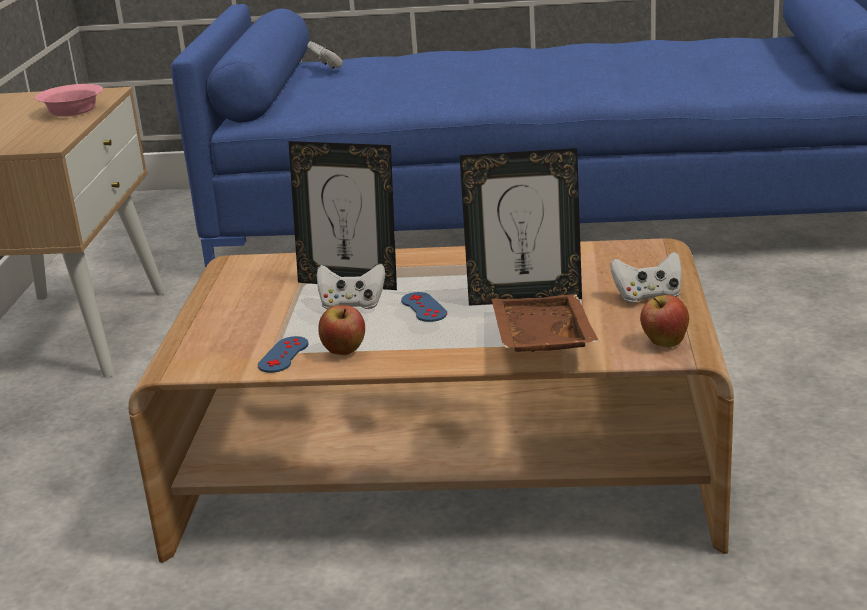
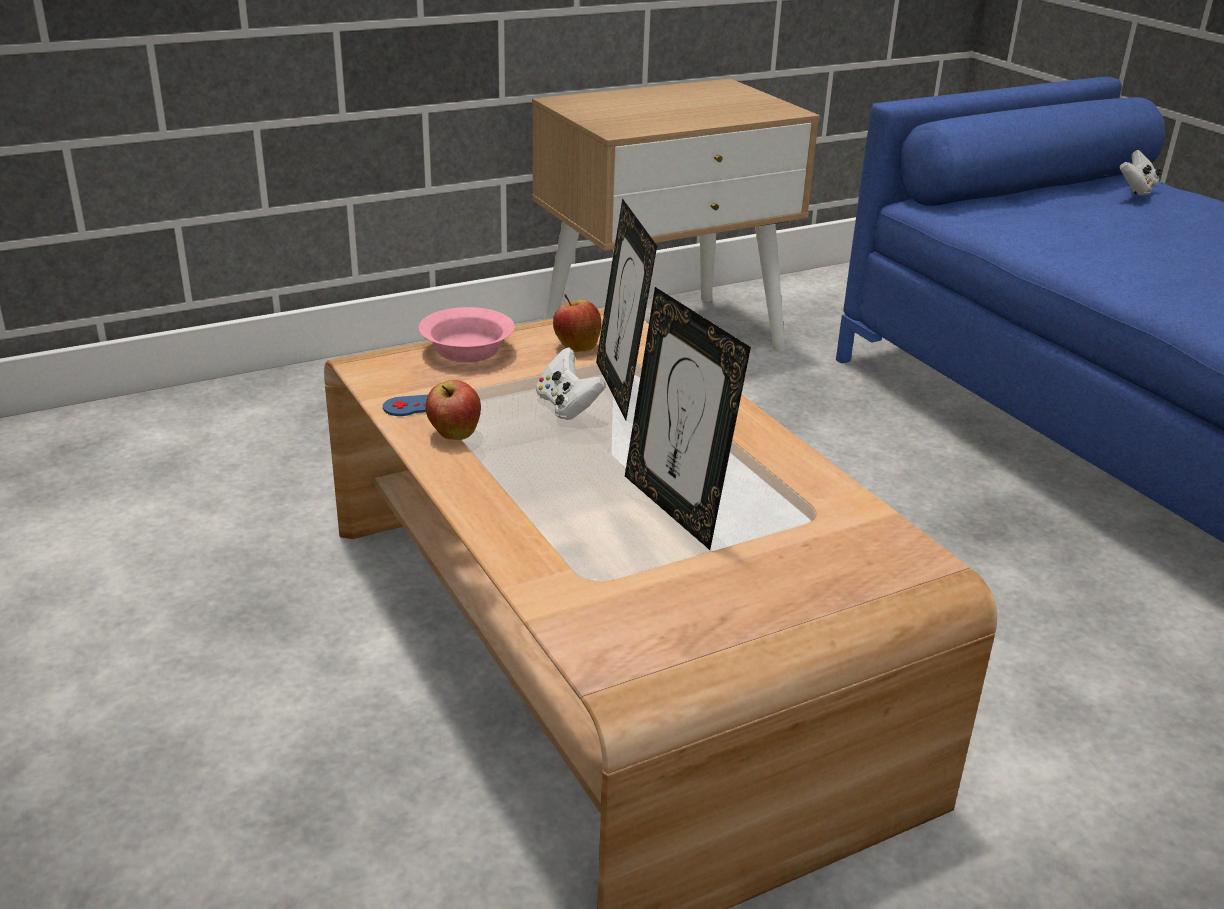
camera: 55 degrees right, 5 degrees up
(73, 111) = (717, 115): pink bowl -> pink bowl (466, 352)
(424, 307) = (595, 449): blue game controller -> none
(539, 341) = (567, 550): brown tray -> none
(648, 296) = (762, 601): white game controller -> none
(664, 343) = (630, 649): apple -> apple (576, 347)

